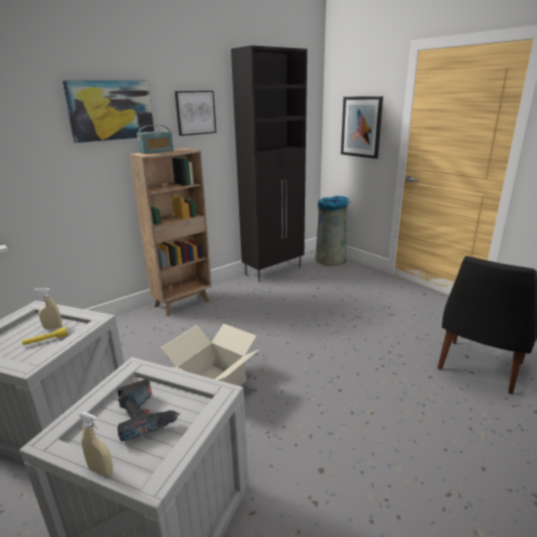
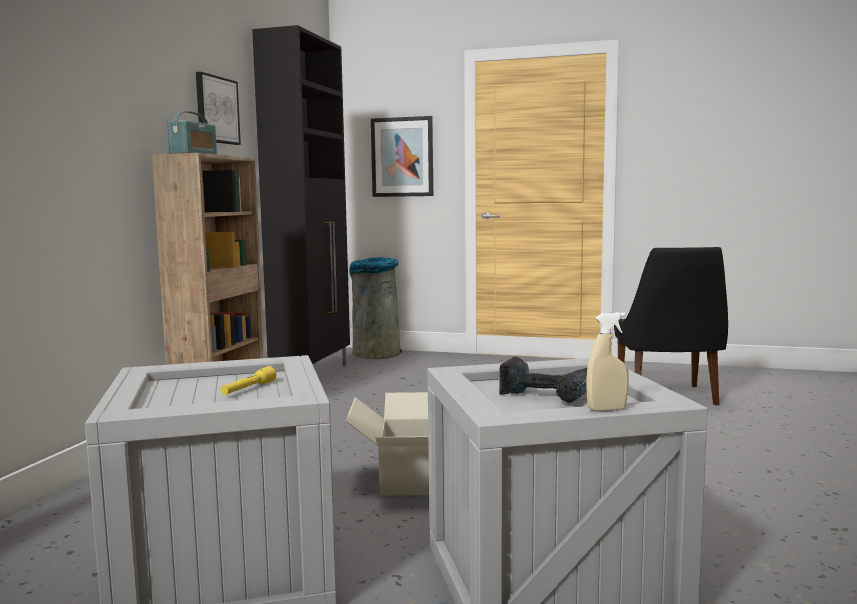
camera: 35 degrees left, 15 degrees down
(52, 327) = (223, 382): beige spray bottle -> none
(111, 110) = (125, 81): picture -> none

